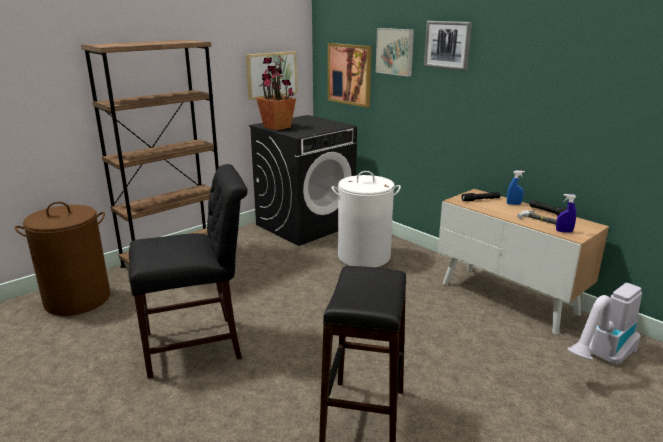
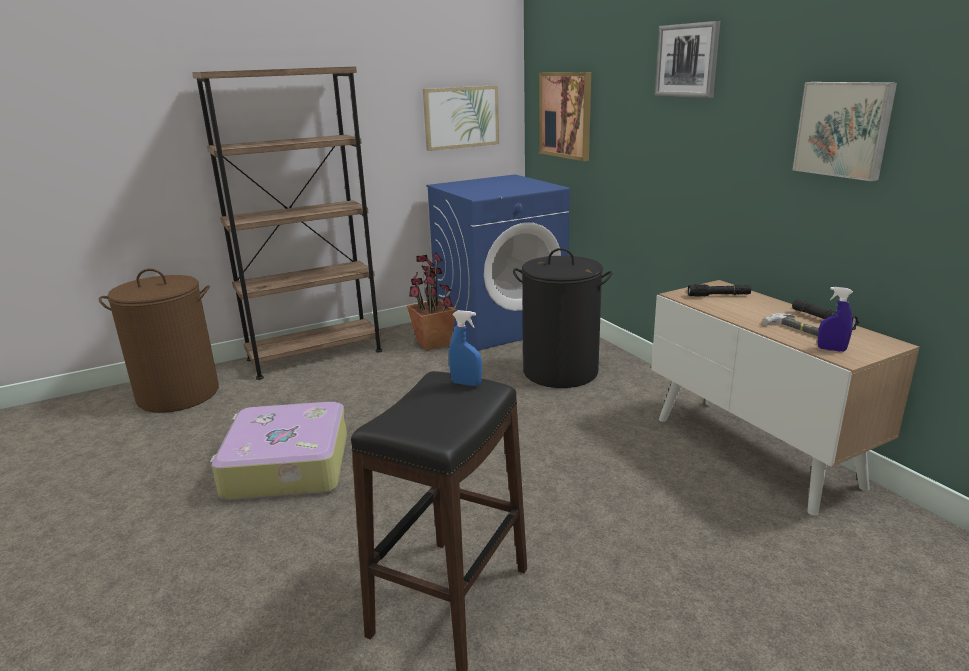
camera: 15 degrees right, 0 degrees up
(199, 345) = (285, 467): black chair -> suitcase
(277, 127) = (459, 188): potted plant -> potted plant (433, 343)
(305, 224) = (500, 324): black washing machine -> blue washing machine
(364, 256) = (560, 371): white laundry basket -> black laundry basket
(395, 51) = (620, 77): picture -> picture (844, 129)
(513, 204) = (769, 304): blue spray bottle -> blue spray bottle (466, 383)
(602, 359) = (880, 566): vacuum cleaner -> none

